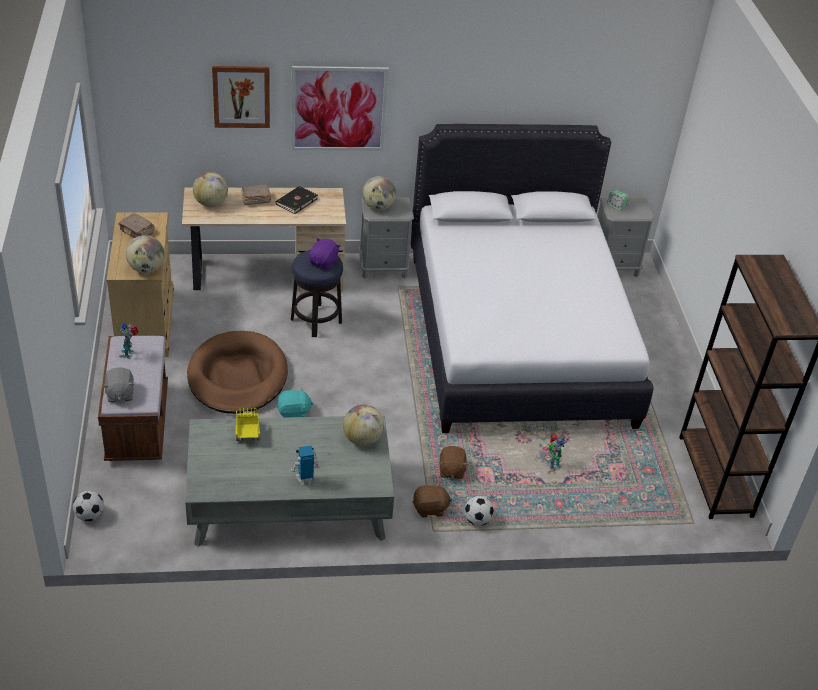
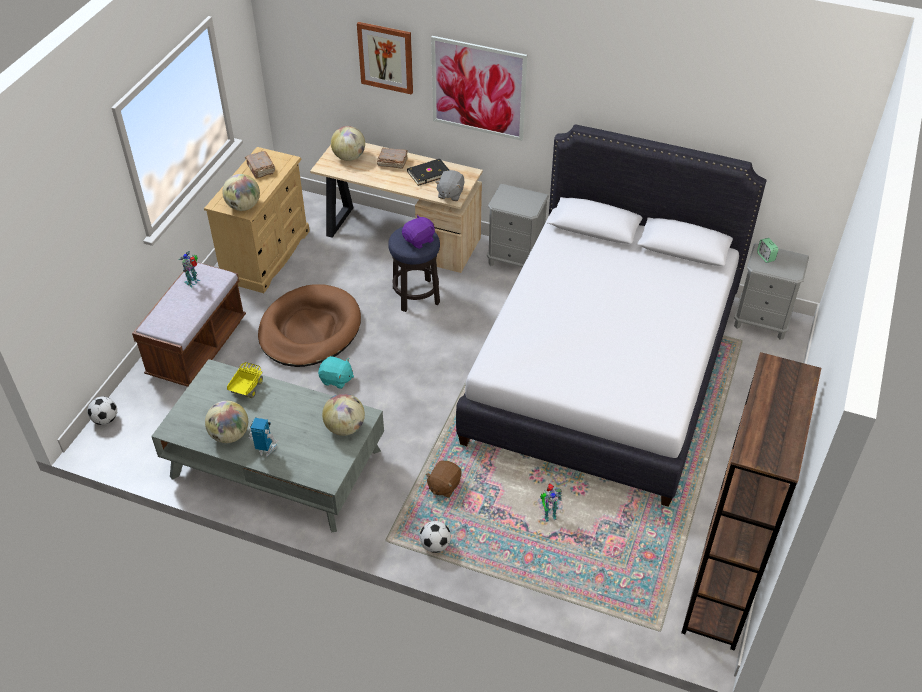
camera: 30 degrees right, 5 degrees up
(120, 394) = (161, 317): grey plush toy -> grey plush toy (450, 194)
(378, 207) = (509, 197): globe -> globe (229, 435)
(430, 509) = (398, 517): brown plush toy -> none

